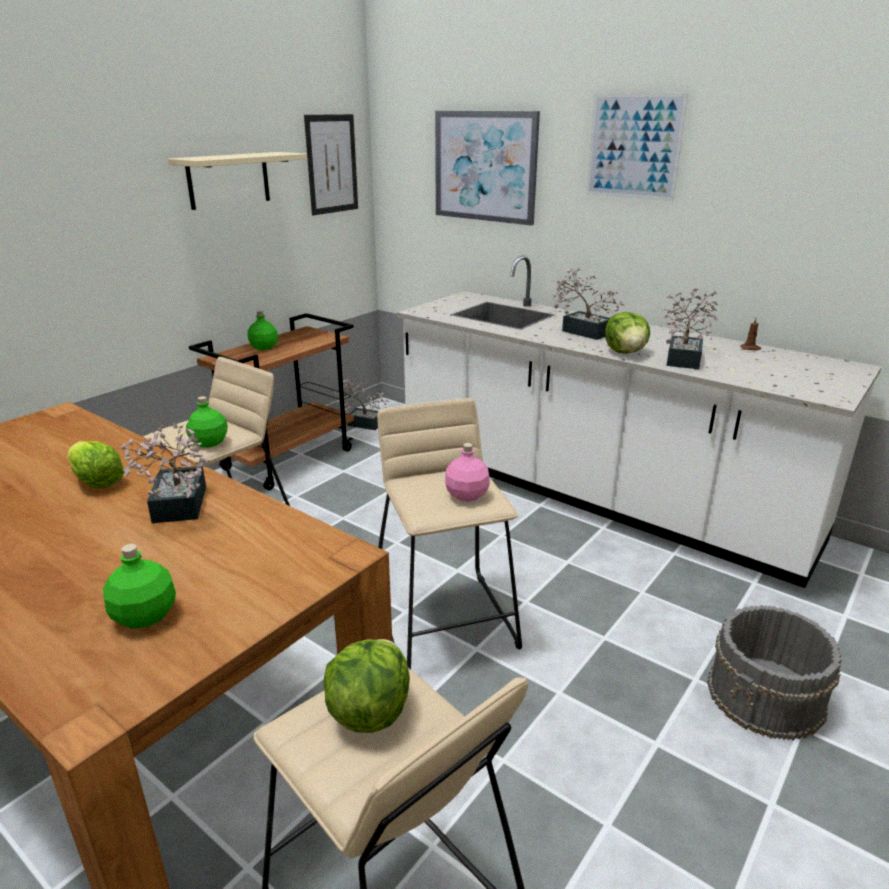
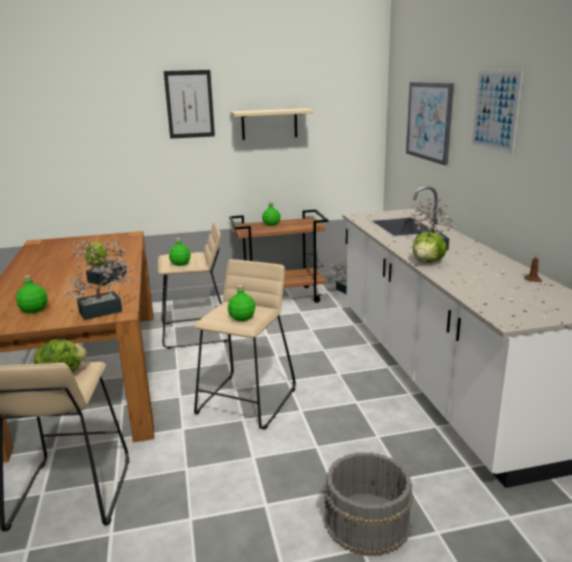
camera: 40 degrees right, 5 degrees down
(331, 164) = (349, 116): picture -> picture (189, 104)
(466, 495) = (242, 317): pink bottle -> green bottle
(684, 358) = (461, 274): potted plant -> potted plant (106, 310)

